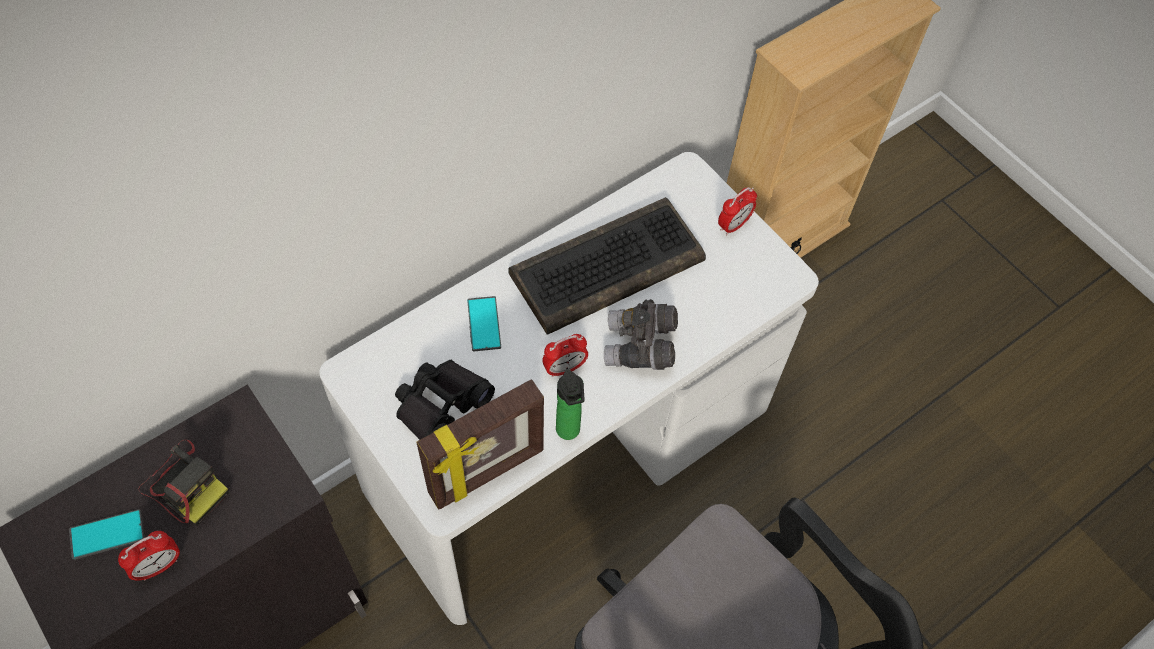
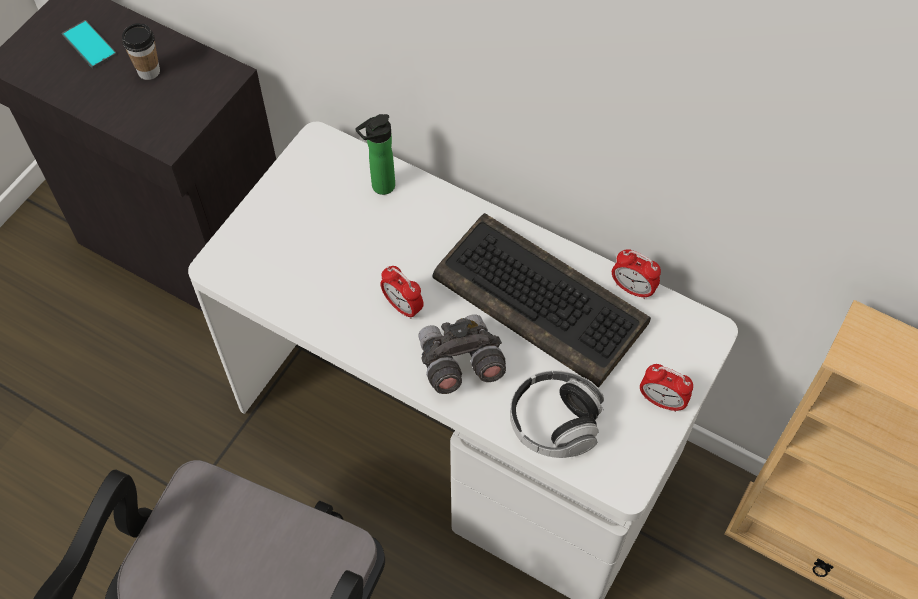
camera: 70 degrees right, 0 degrees up
(159, 566) = (75, 87): alarm clock -> alarm clock (632, 288)
(185, 485) = (149, 71): camera -> cup
(441, 406) = (316, 224): black binoculars -> none
(484, 324) = (418, 222): phone -> none
(487, 473) = (264, 286): picture frame -> none
(569, 433) = (334, 336): bottle -> bottle (380, 187)
(722, 302) = (554, 423): none -> headphones

